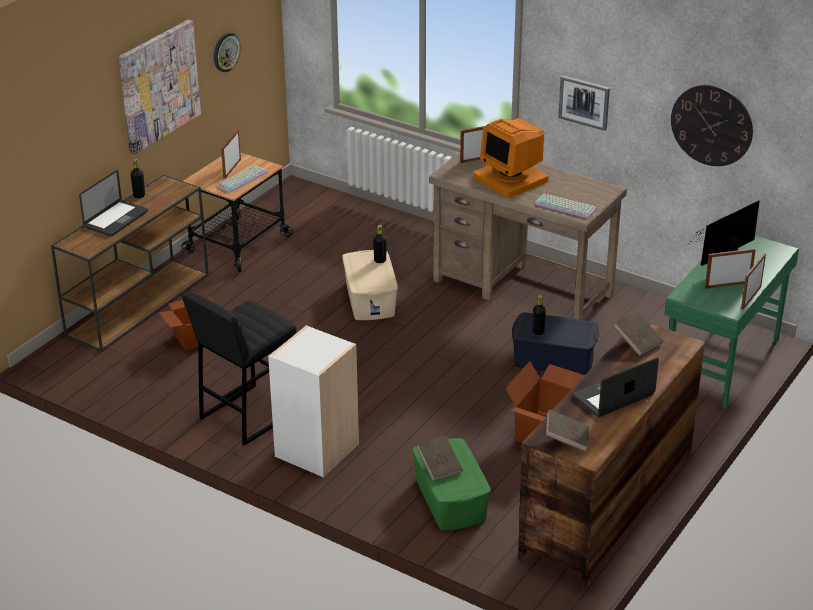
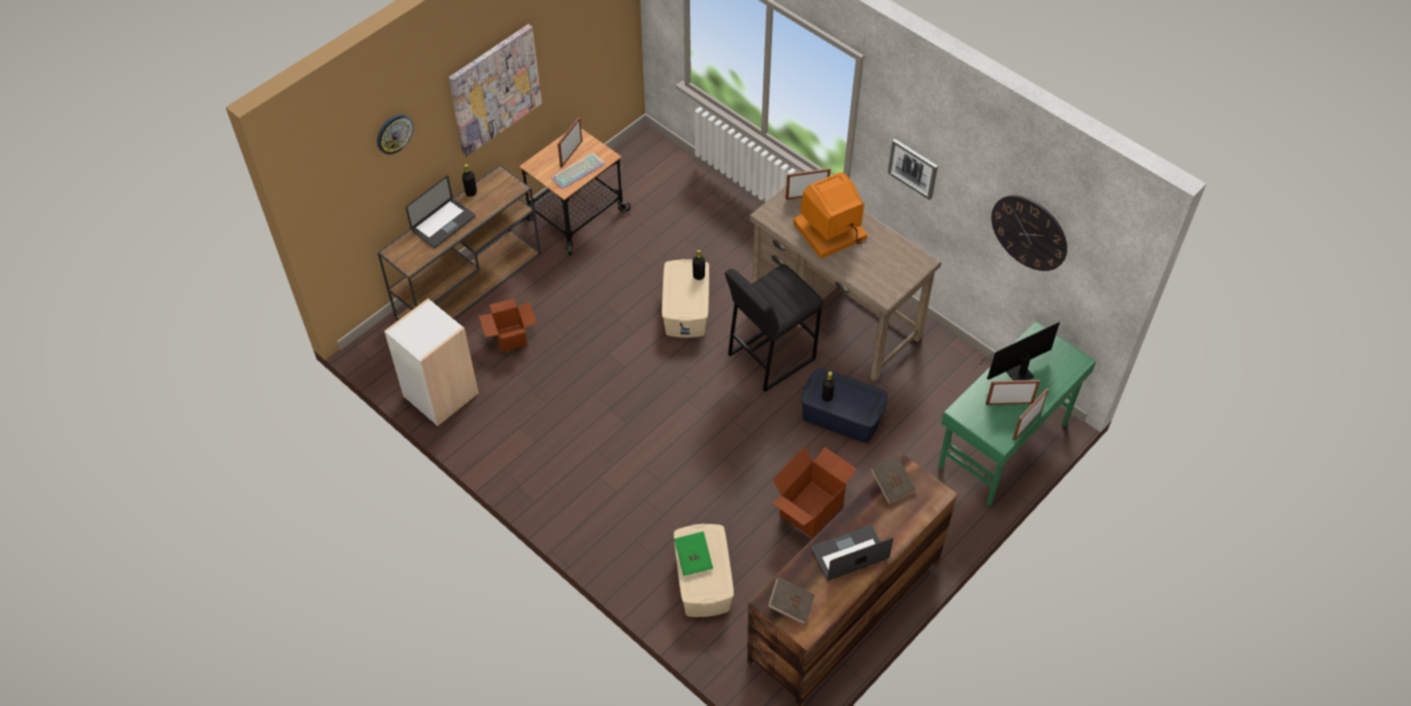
camera: 10 degrees right, 20 degrees up
(226, 52) = (572, 40): wall clock -> wall clock (394, 133)
(247, 416) = (542, 445): black stool -> black stool (770, 358)
(316, 450) = (595, 498): bookcase -> bookcase (440, 394)
(439, 466) = (693, 558): brown book -> green book
(450, 500) = (702, 580): green storage box -> beige storage box
(511, 179) = (830, 231): monitor -> monitor turned 90 degrees clockwise
(566, 206) = (874, 280): keyboard -> none

